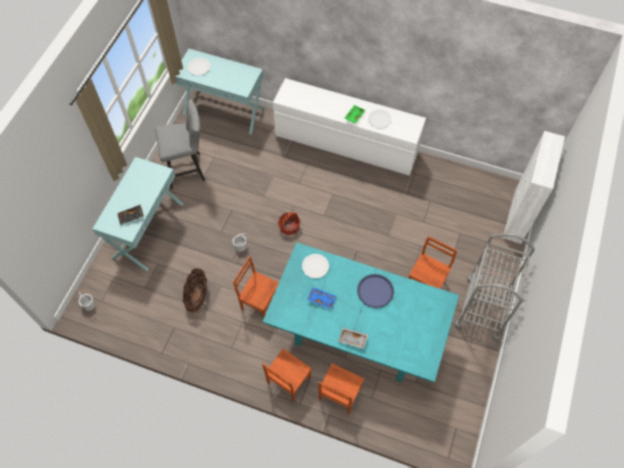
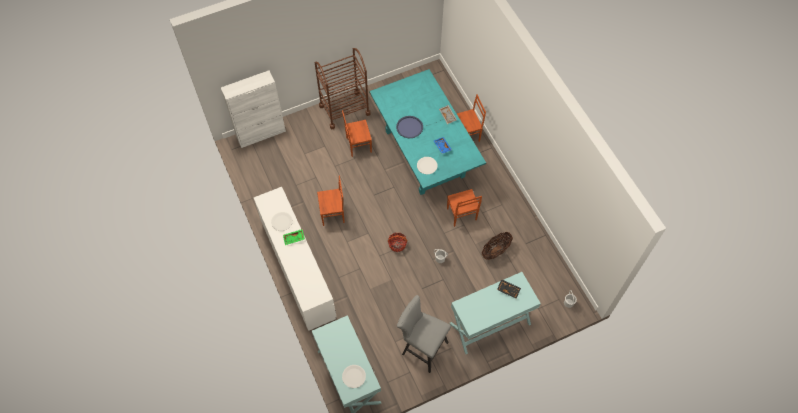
camera: 135 degrees left, 0 degrees up
(288, 381) = (487, 162): brown chair -> brown chair (332, 214)
(482, 308) = (344, 110): grey cart -> brown cart

